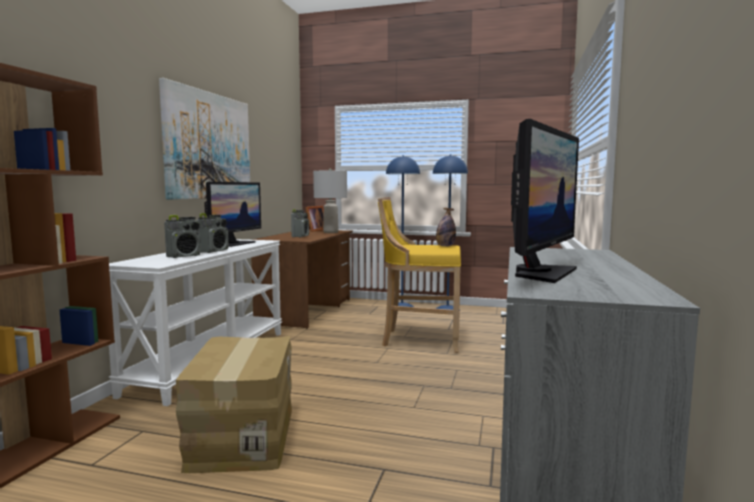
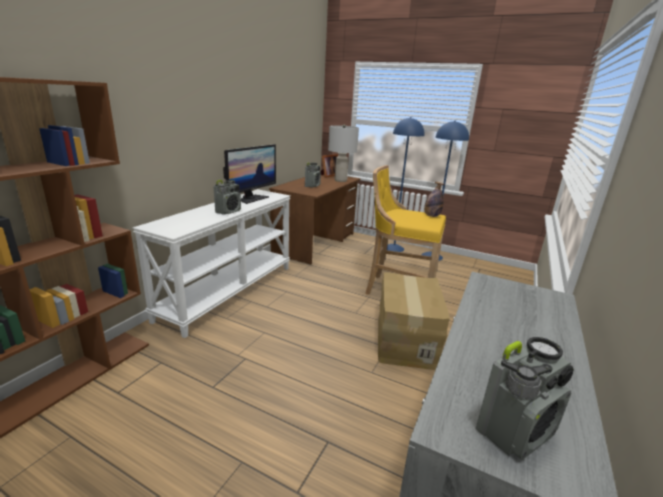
camera: 10 degrees right, 15 degrees up
(184, 256) = (201, 219): radio -> radio (515, 431)
(209, 146) = (232, 111): picture -> none
(241, 436) = (229, 381): cardboard box -> cardboard box (404, 340)
(542, 273) = (475, 364): monitor -> none

